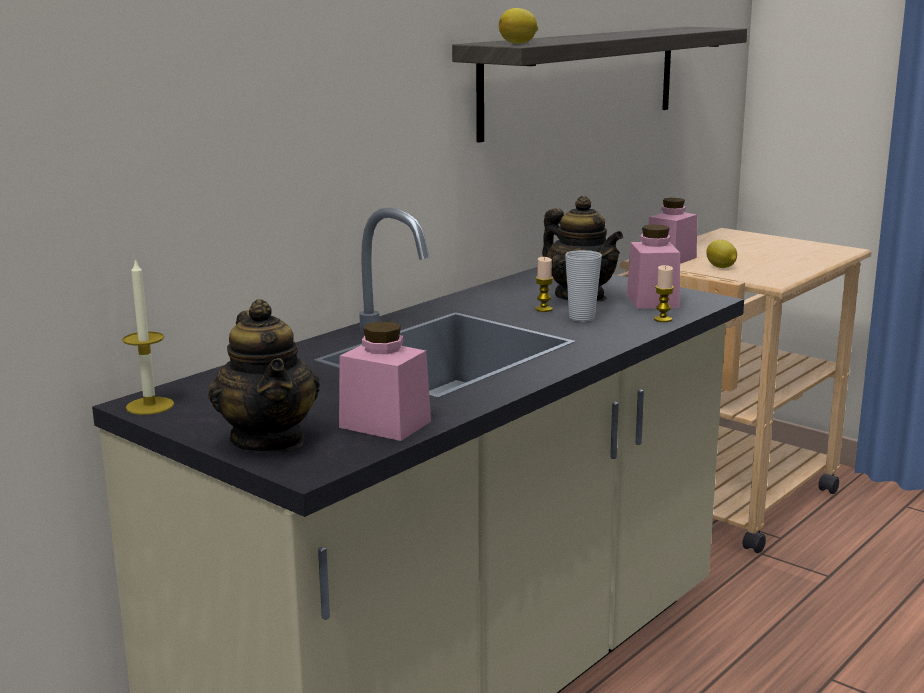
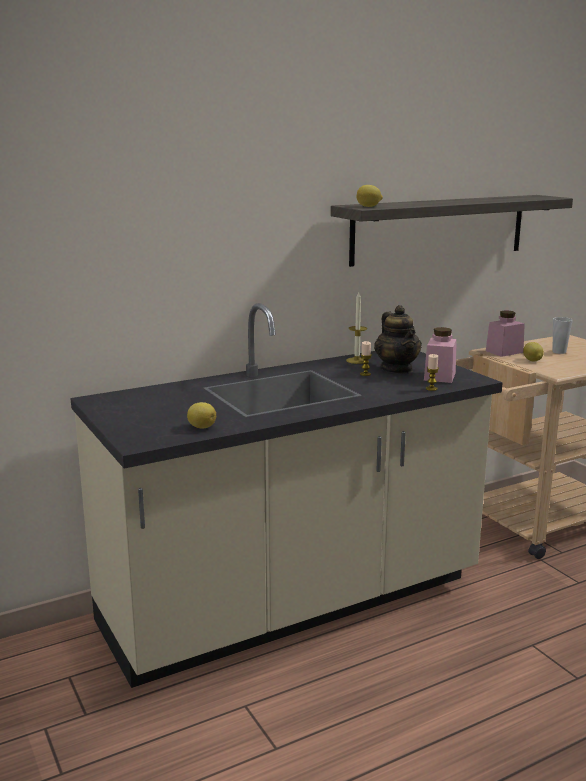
camera: 20 degrees right, 0 degrees up
(150, 406) = (96, 401): candle -> candle (356, 360)
(269, 440) = (134, 427): teapot -> none
(385, 424) = (201, 427): pink jar -> lemon
(581, 318) = (382, 382): cup -> cup (559, 352)

